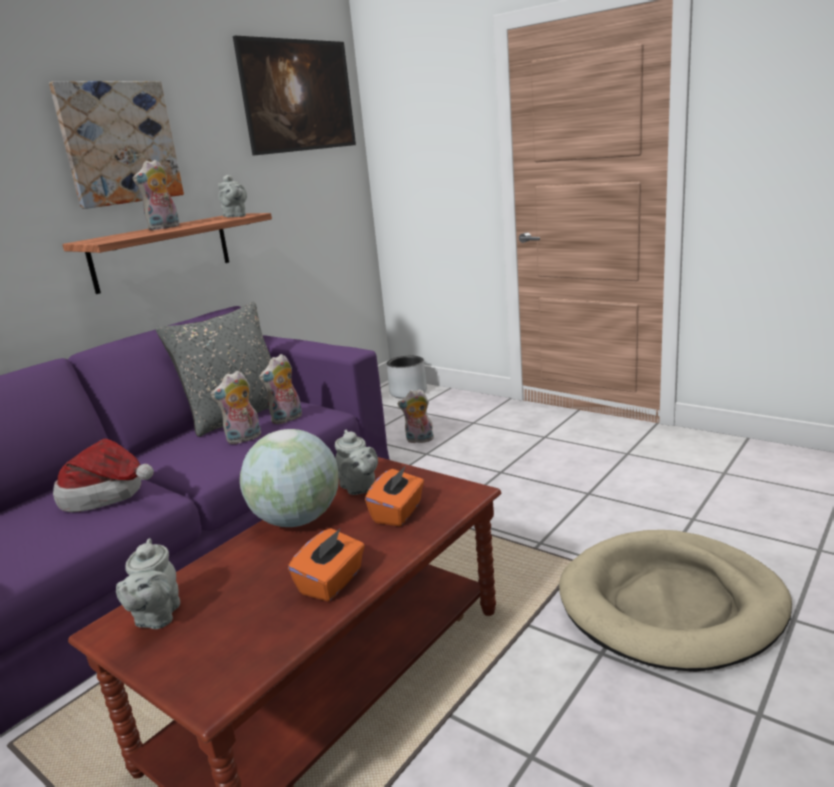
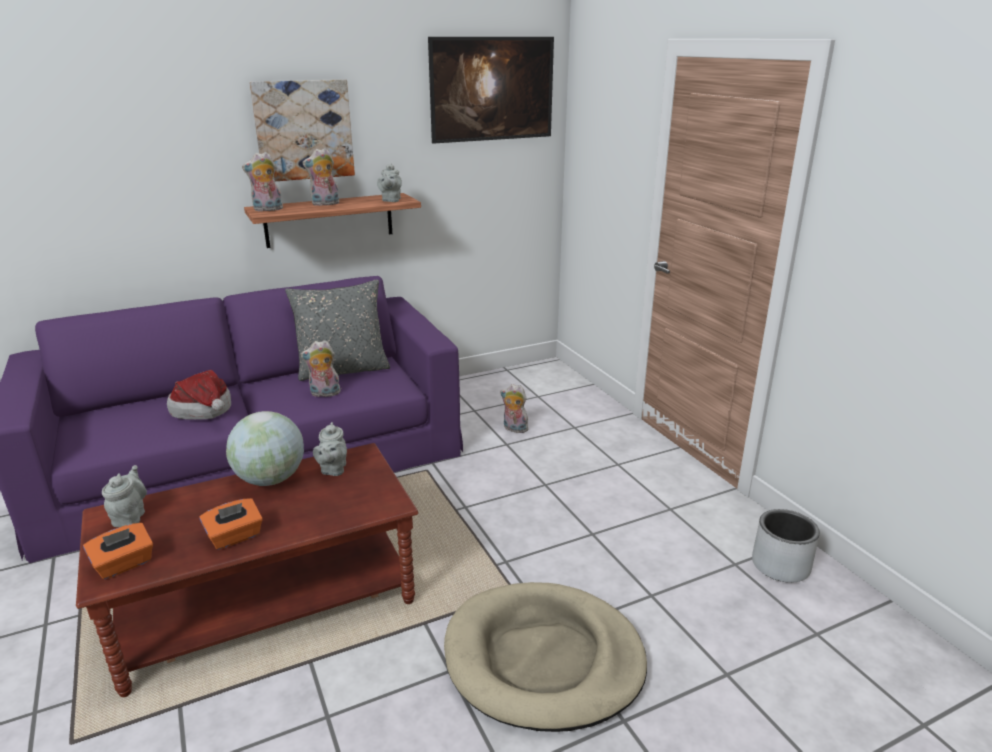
camera: 25 degrees right, 5 degrees up
(156, 617) = (130, 516): grey teapot -> grey teapot turned 150 degrees clockwise
(287, 419) = (369, 385): plush toy -> plush toy (267, 210)
(398, 513) = (331, 501): orange tissue box -> orange tissue box (124, 564)
(408, 392) = (554, 377): grey planter -> grey planter (781, 566)

